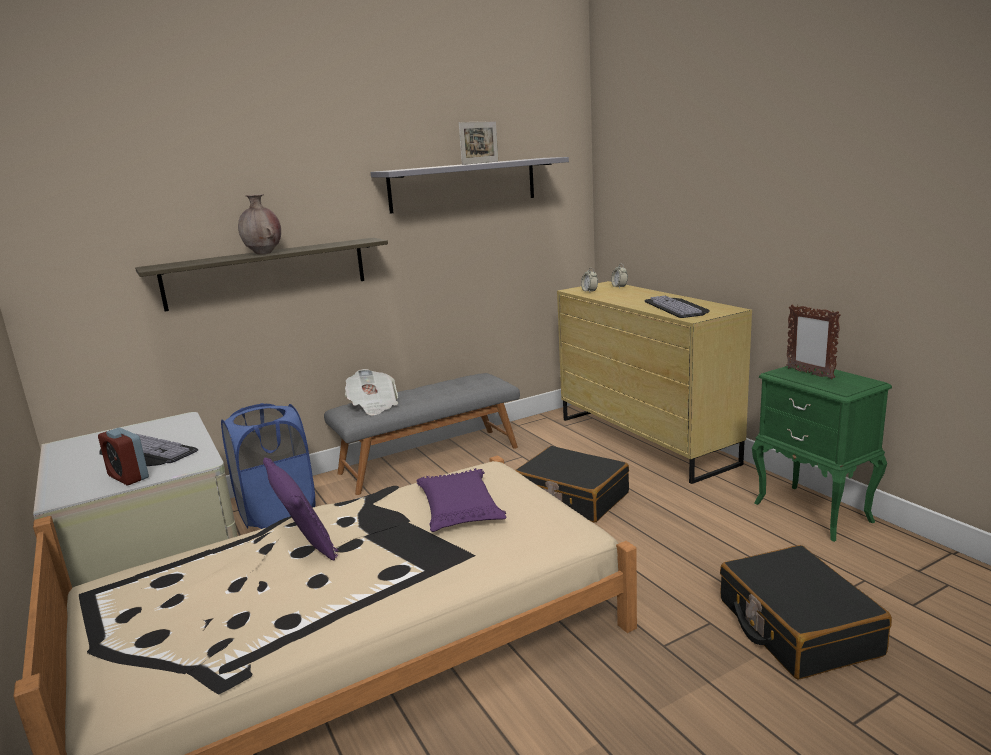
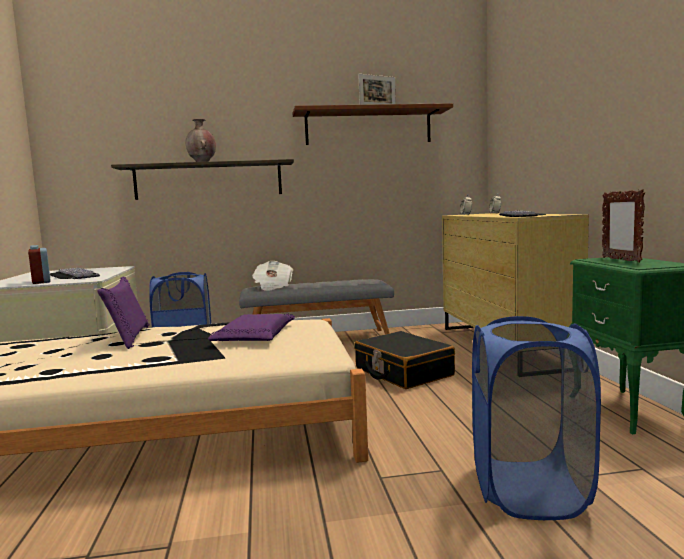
camera: 20 degrees right, 10 degrees down
(463, 185) = (368, 127): grey shelf -> brown shelf
(796, 627) = (529, 490): black suitcase -> blue laundry basket

